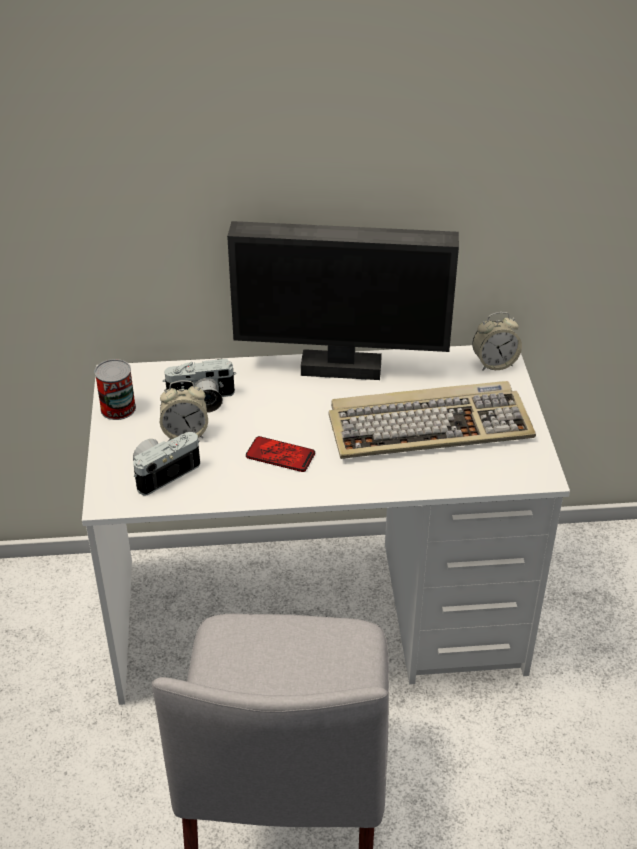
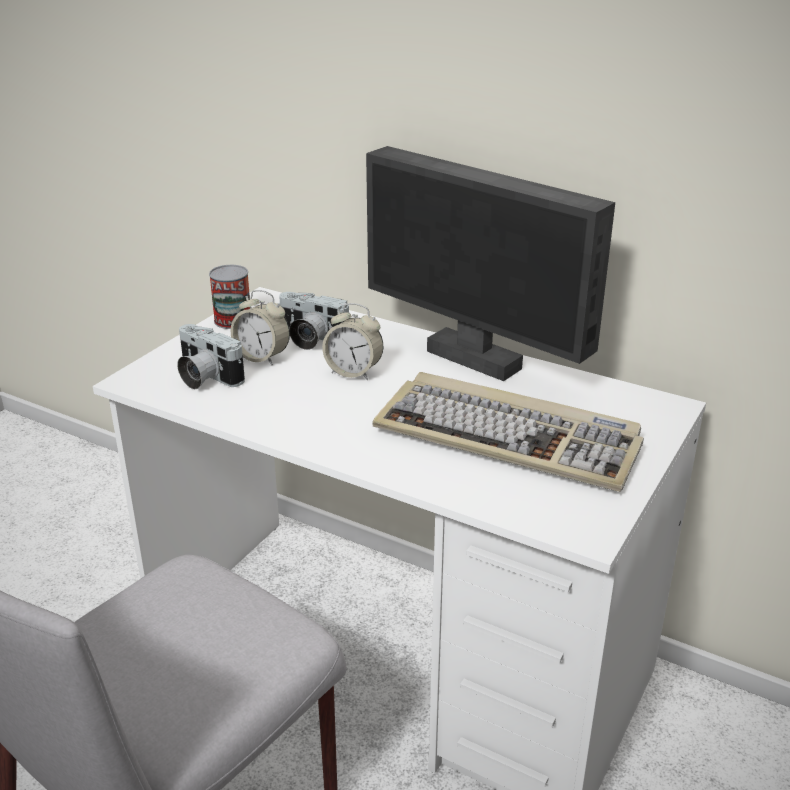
camera: 35 degrees right, 10 degrees down
(163, 471) = (205, 377): camera -> camera turned 135 degrees counterclockwise
(280, 455) = (324, 404): phone -> none
(494, 363) = (654, 411): alarm clock -> alarm clock (353, 372)

